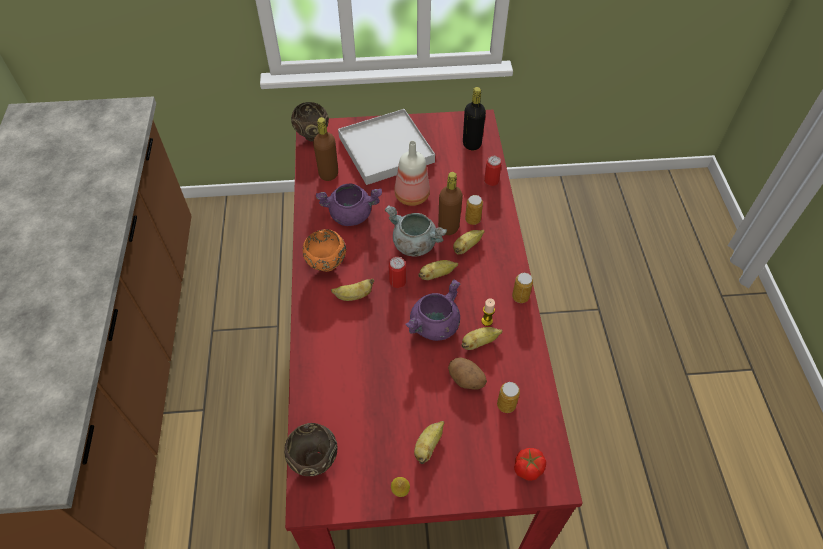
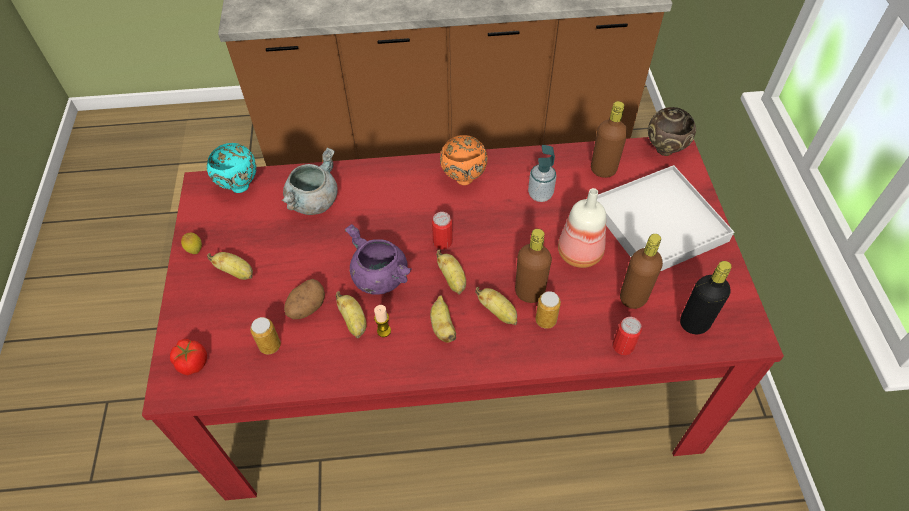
camera: 90 degrees right, 0 degrees up
(314, 461) = (239, 185): brown bowl -> turquoise bowl
(351, 215) = (540, 194): purple cooking pot -> soap dispenser
(353, 296) = (422, 203): banana -> banana (442, 326)
(414, 244) = (499, 256): grey cooking pot -> grey cooking pot (313, 201)
(452, 171) = (633, 297): none -> brown bottle
(520, 297) = (418, 370): can -> none

